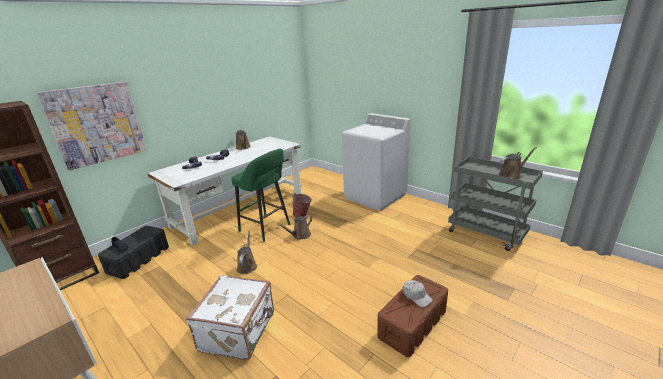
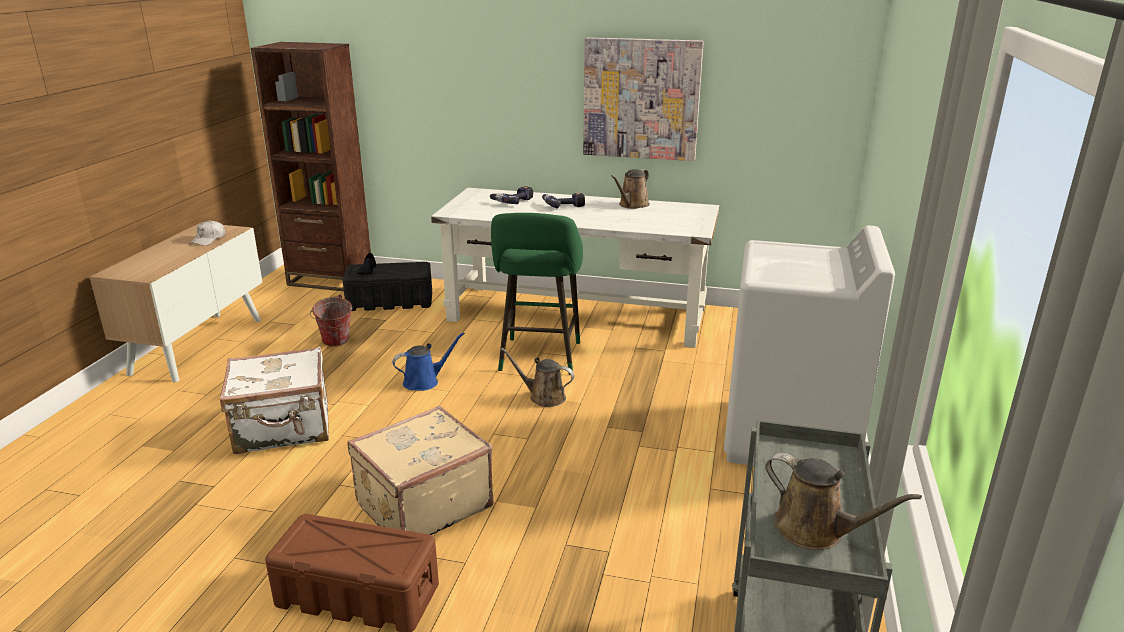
camera: 60 degrees right, 0 degrees up
(97, 124) = (422, 94): picture -> picture (641, 99)
(247, 266) = (424, 381): brown watering can -> blue watering can
(302, 216) = (611, 378): bucket -> bucket (335, 344)
(356, 289) = (422, 505): none -> beige suitcase
(416, 296) = (362, 546): white cap -> white cap (208, 239)

